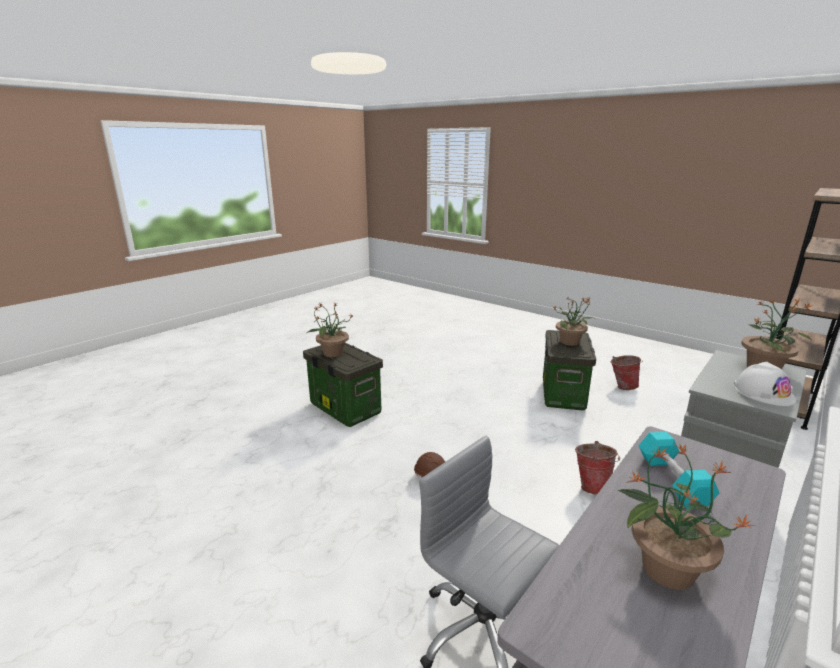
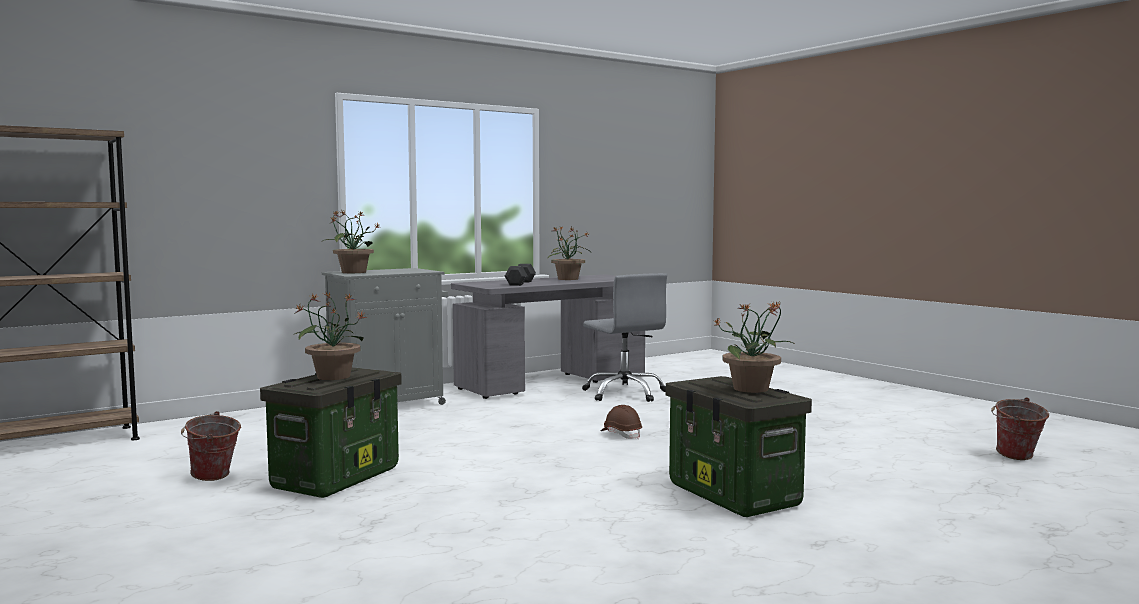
camera: 165 degrees left, 15 degrees down
(592, 485) = (461, 420): bucket -> bucket (1016, 458)
(673, 481) = (520, 283): turquoise dumbbell -> black dumbbell
(763, 392) = (398, 270): white hard hat -> none

